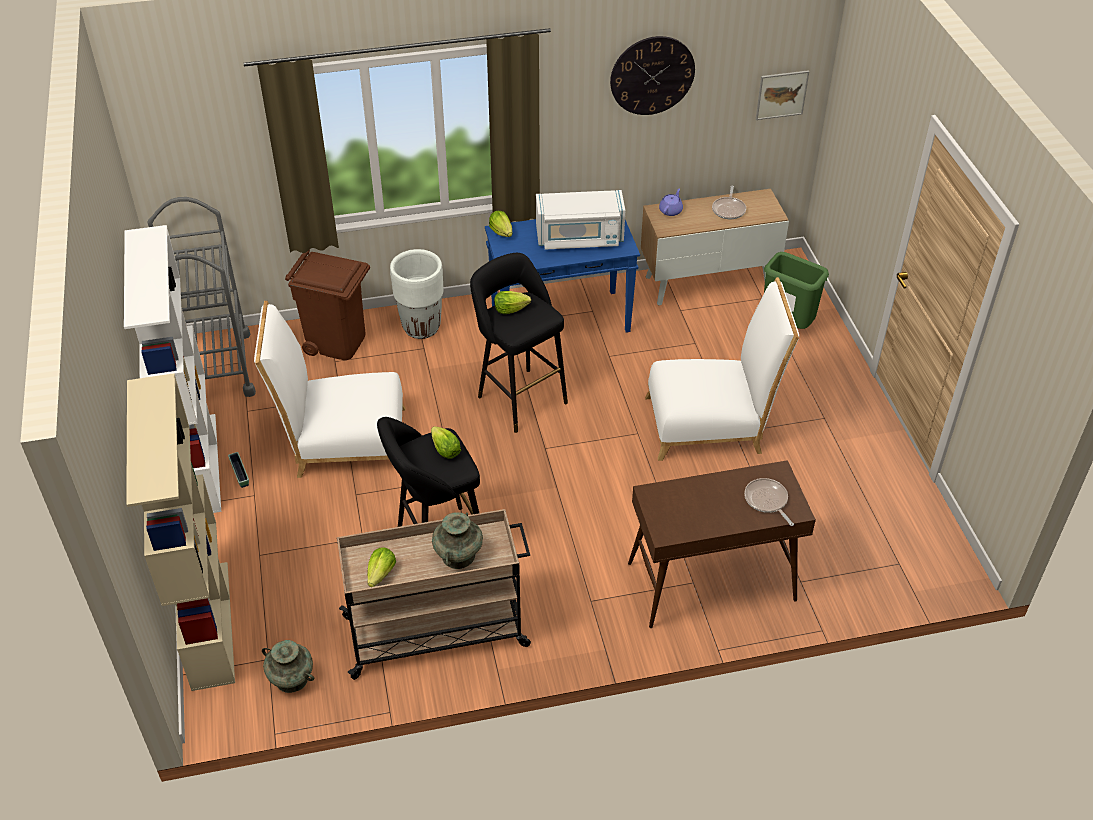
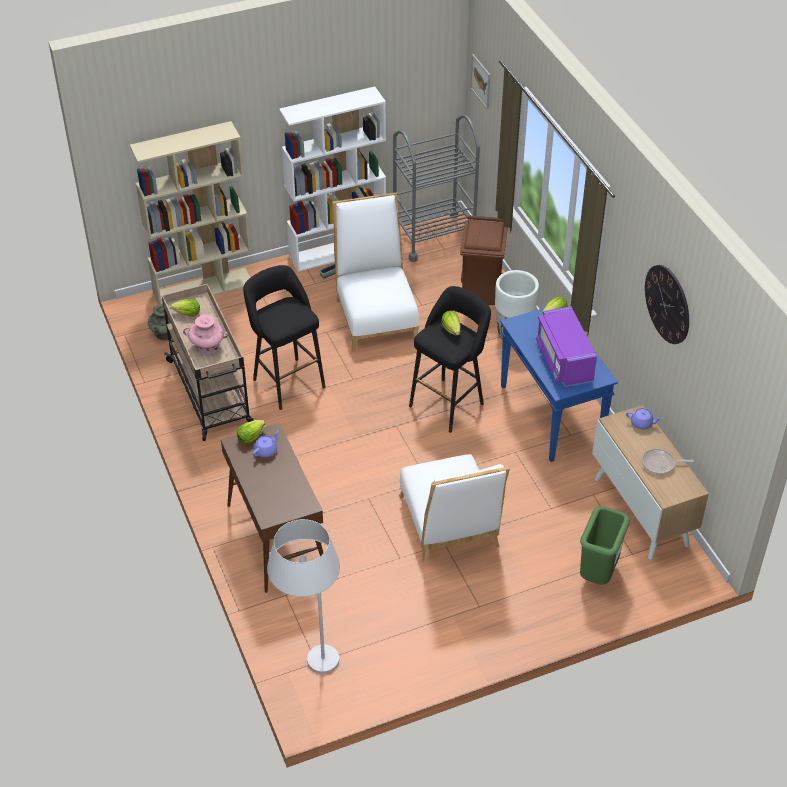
camera: 80 degrees right, 0 degrees up
(445, 450) = (291, 318): lettuce -> lettuce (250, 437)
(458, 556) = (207, 346): turquoise vase -> pink vase
(579, 238) = (564, 361): white microwave -> purple microwave
(682, 502) = (266, 451): none -> purple teapot
(767, 501) = (275, 499): frying pan -> none
(781, 94) = (731, 419): picture -> picture (481, 81)
(912, 569) = (311, 672): none -> white floor lamp

